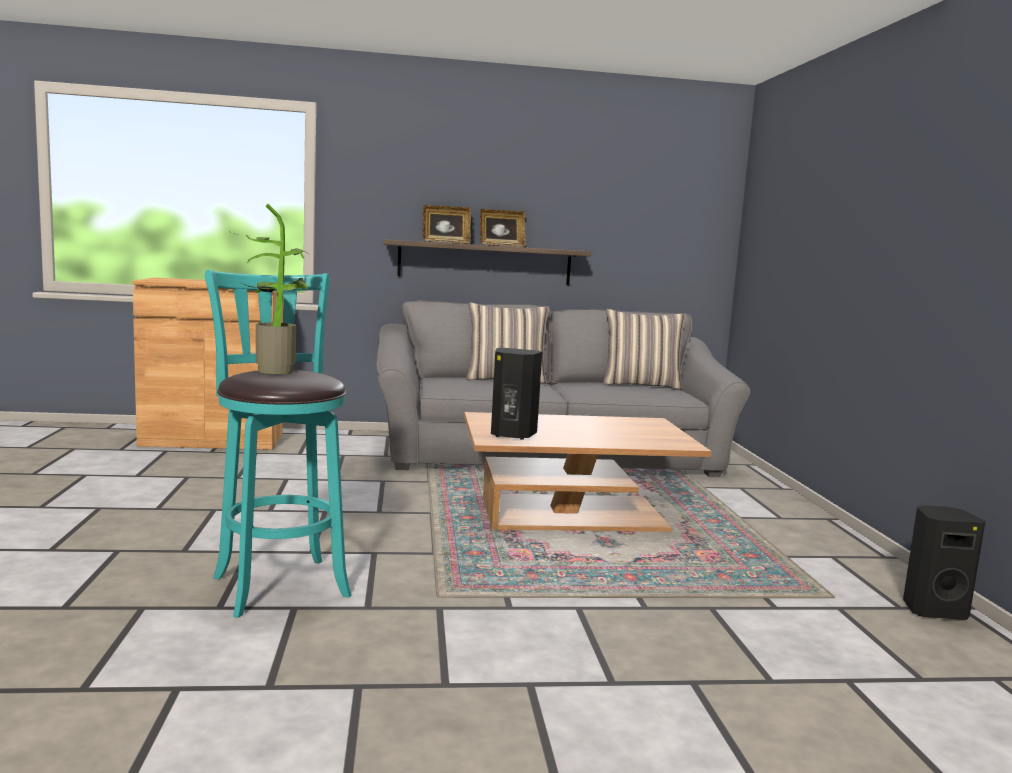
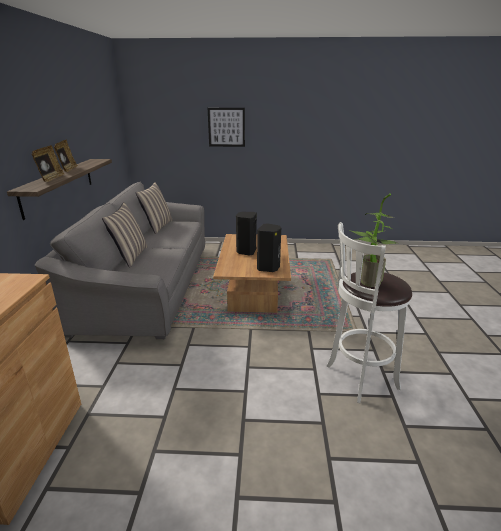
camera: 80 degrees left, 15 degrees up
(279, 583) = (358, 378): turquoise stool -> white stool
(834, 225) = (226, 127): none -> picture
(933, 610) = (335, 248): black speaker -> black speaker (246, 251)

